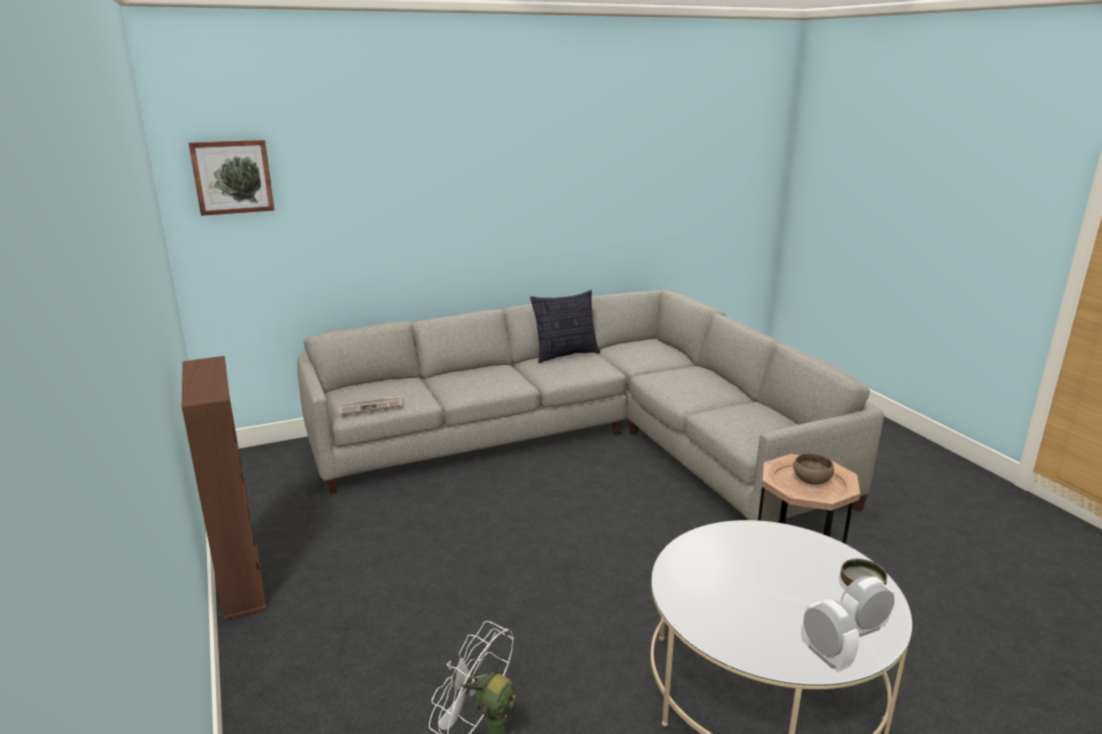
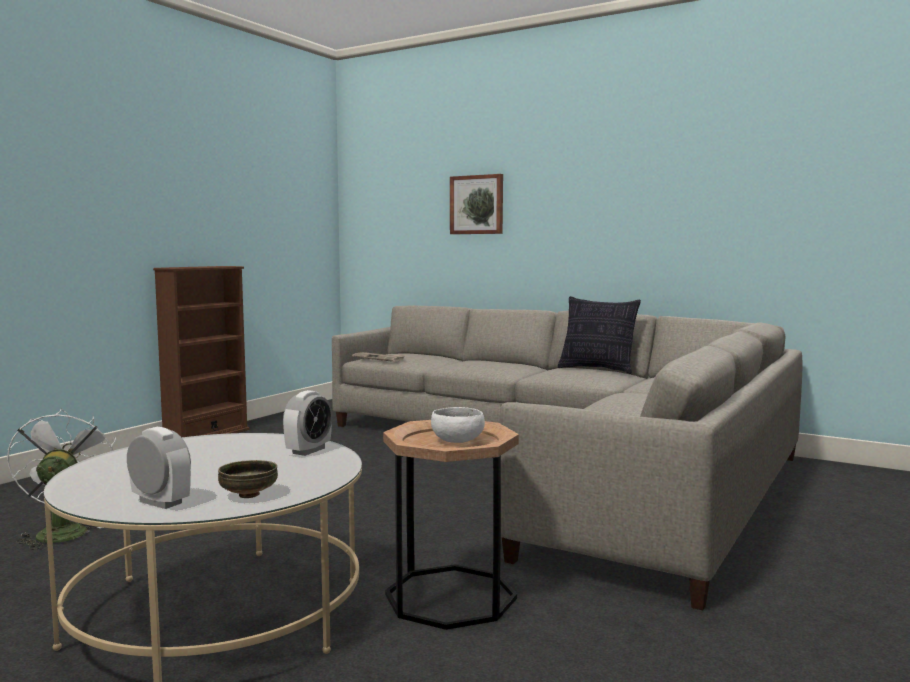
camera: 55 degrees right, 15 degrees down
(232, 177) = (378, 175): picture -> picture (477, 204)
(811, 480) = (458, 441): brown bowl -> white bowl
(826, 655) = (98, 494): alarm clock -> alarm clock (308, 451)

